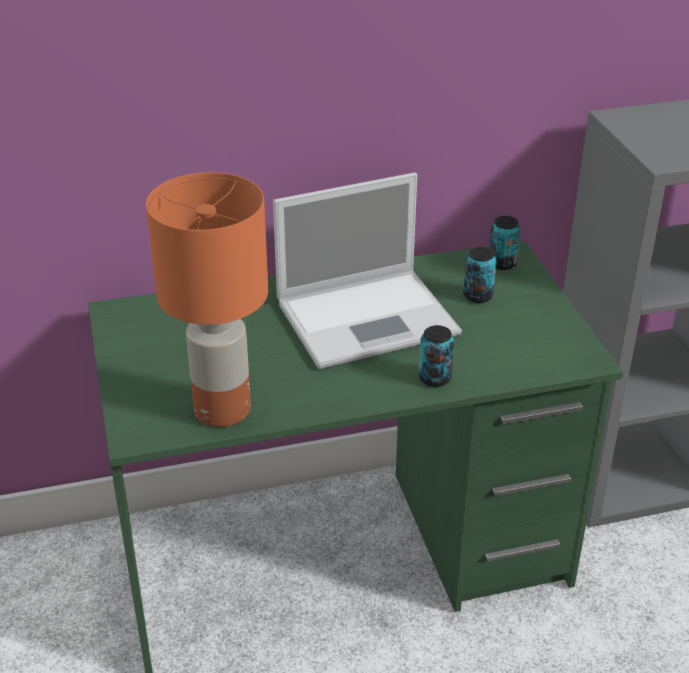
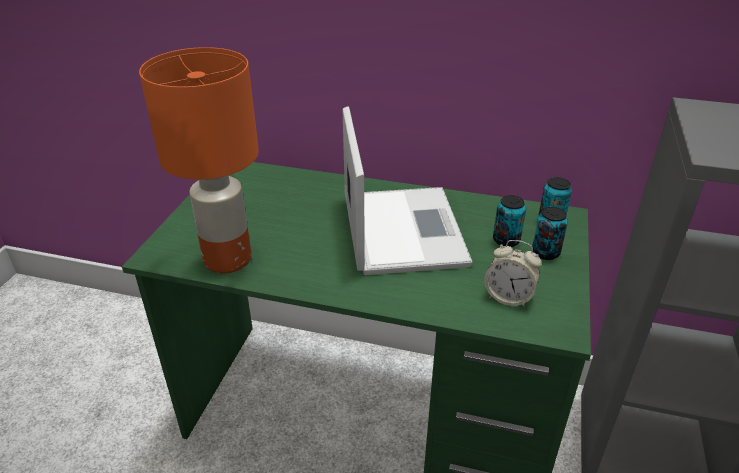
camera: 30 degrees right, 0 degrees up
(370, 317) = (402, 228): laptop -> laptop turned 105 degrees counterclockwise
(434, 378) = (408, 295): can -> can (545, 252)
(523, 348) = (508, 297): none -> alarm clock

